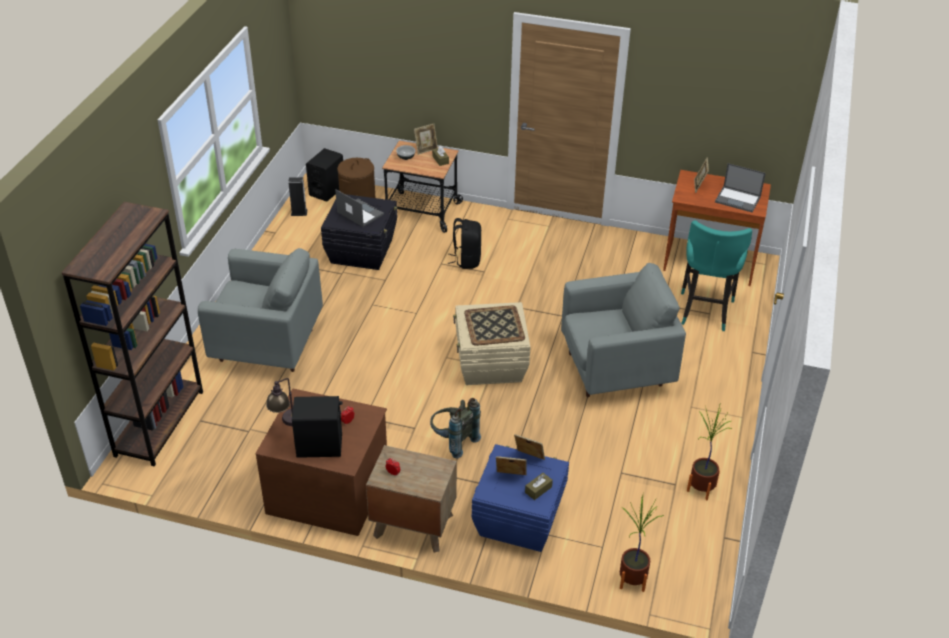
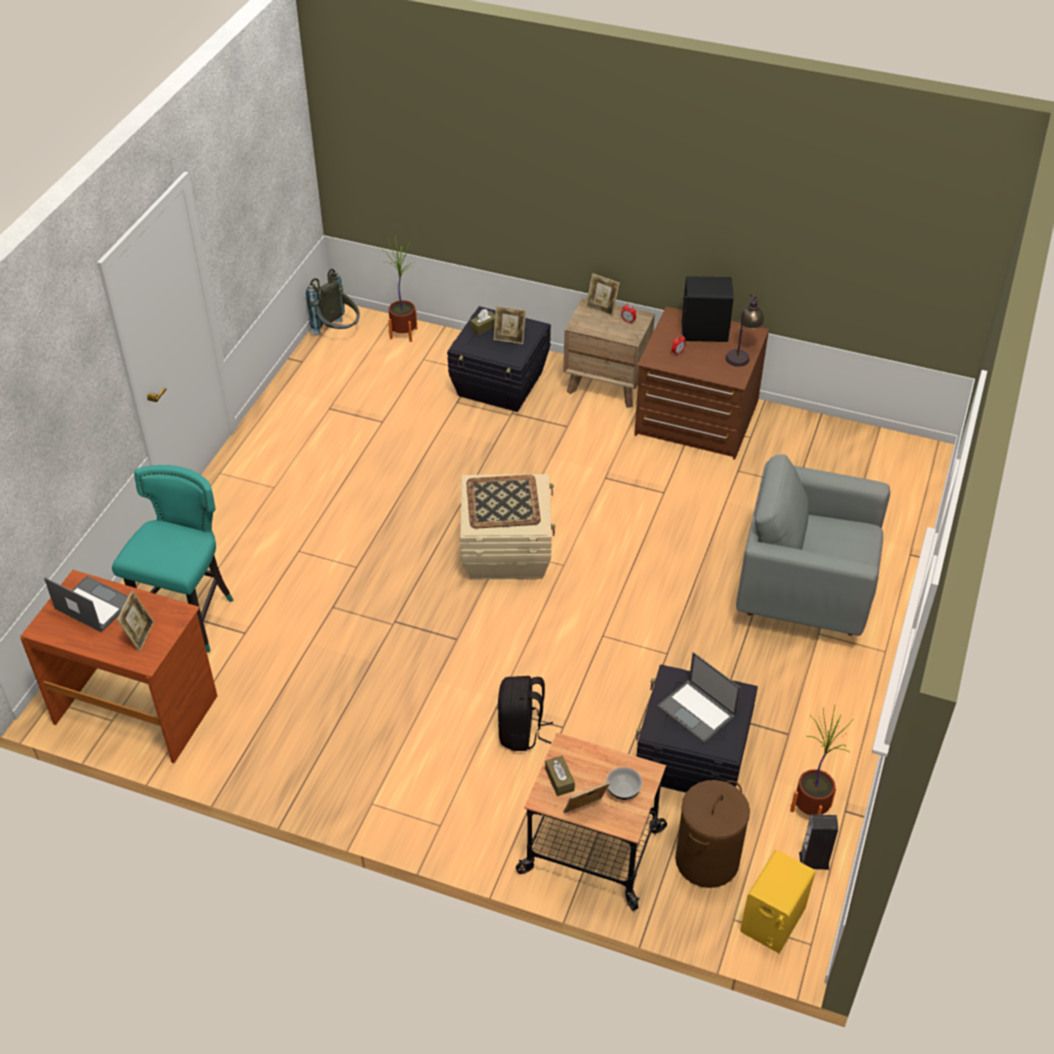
camera: 175 degrees left, 5 degrees up
(159, 423) = (905, 496): brown bookcase -> none
(327, 190) = (772, 920): black speaker -> yellow speaker
(453, 441) = (561, 461): grey backpack -> grey backpack (338, 333)
(518, 519) = (500, 385): blue storage box -> black storage box
(529, 458) = (488, 354): picture frame -> picture frame (601, 308)
(615, 370) = (348, 538): grey armchair -> none
(701, 489) = (304, 403): potted plant -> potted plant (811, 808)

